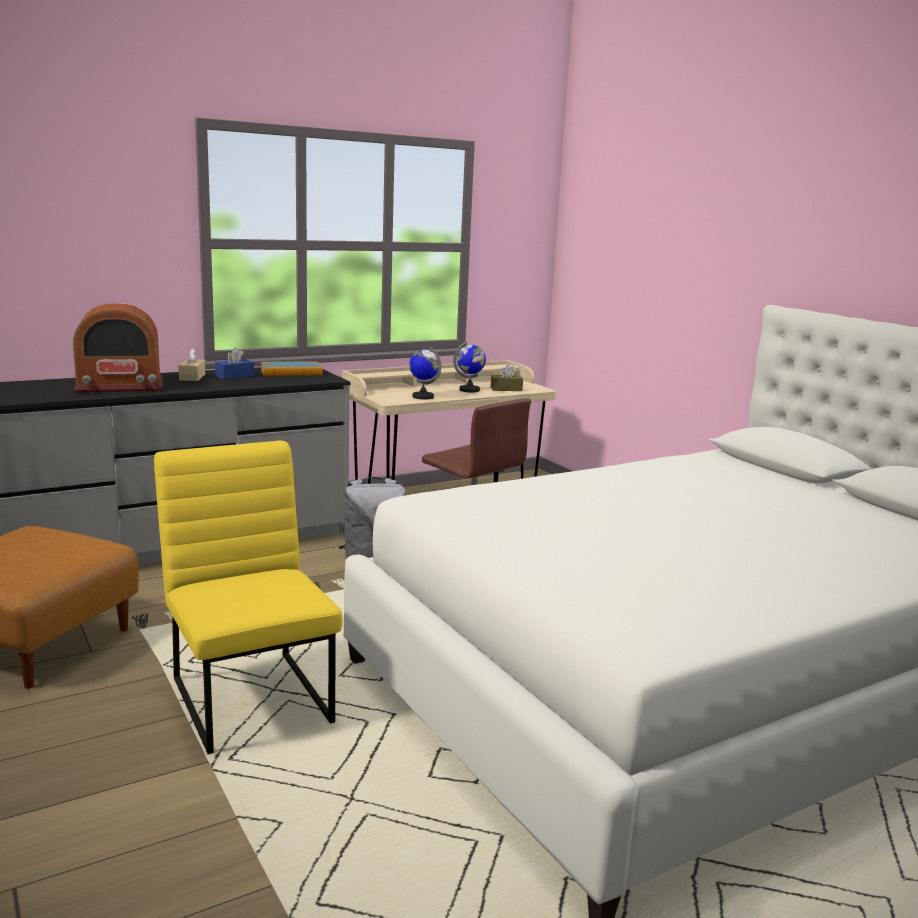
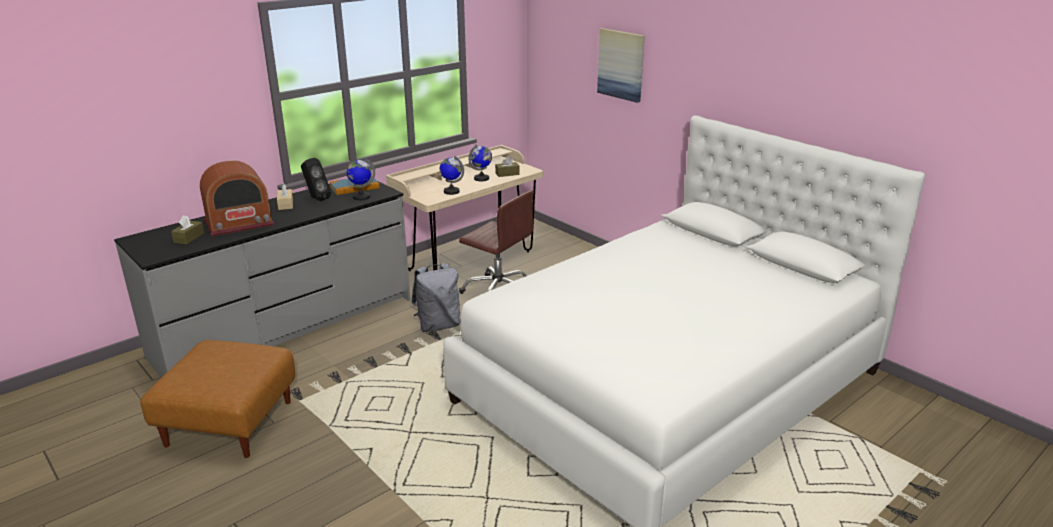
camera: 10 degrees left, 10 degrees up
(46, 391) = (189, 238): none -> brown tissue box
(235, 376) = (316, 199): blue tissue box -> black speaker
(251, 697) = (397, 439): yellow chair -> none
(293, 380) = (361, 197): none -> globe
(673, 248) = (621, 64): none -> picture

